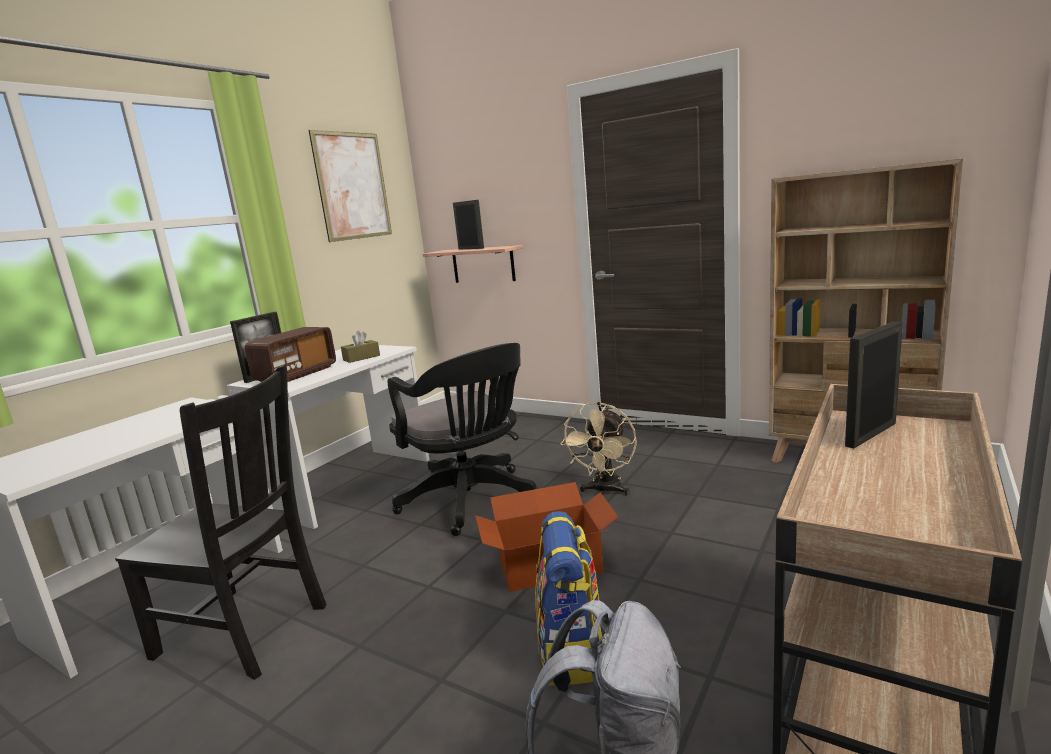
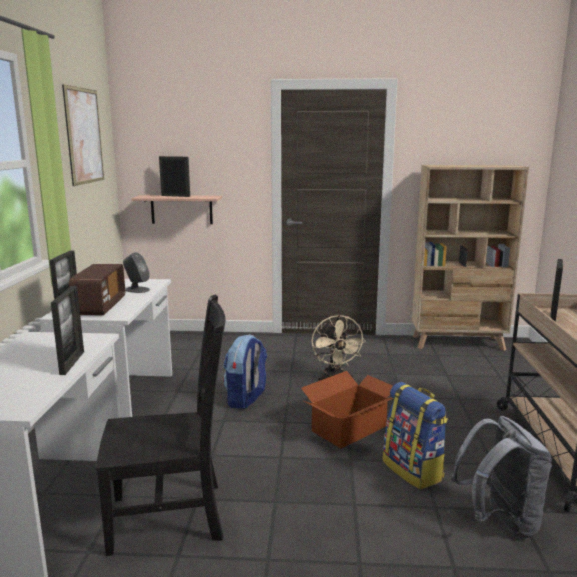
camera: 30 degrees left, 0 degrees up
(156, 435) = (72, 362): none -> picture frame
(361, 358) = (137, 290): brown tissue box -> grey speaker
(471, 501) = (246, 399): black office chair -> backpack

